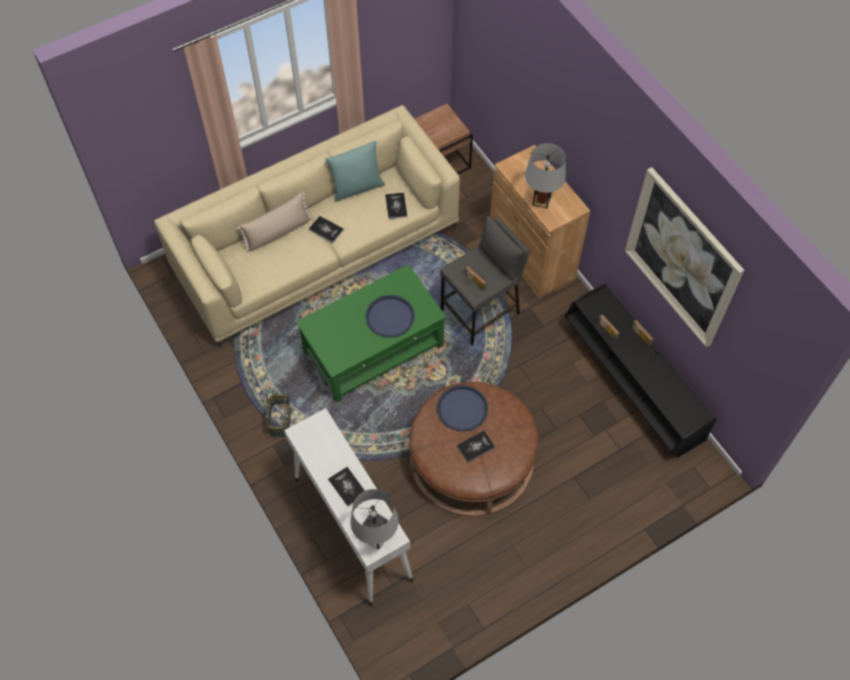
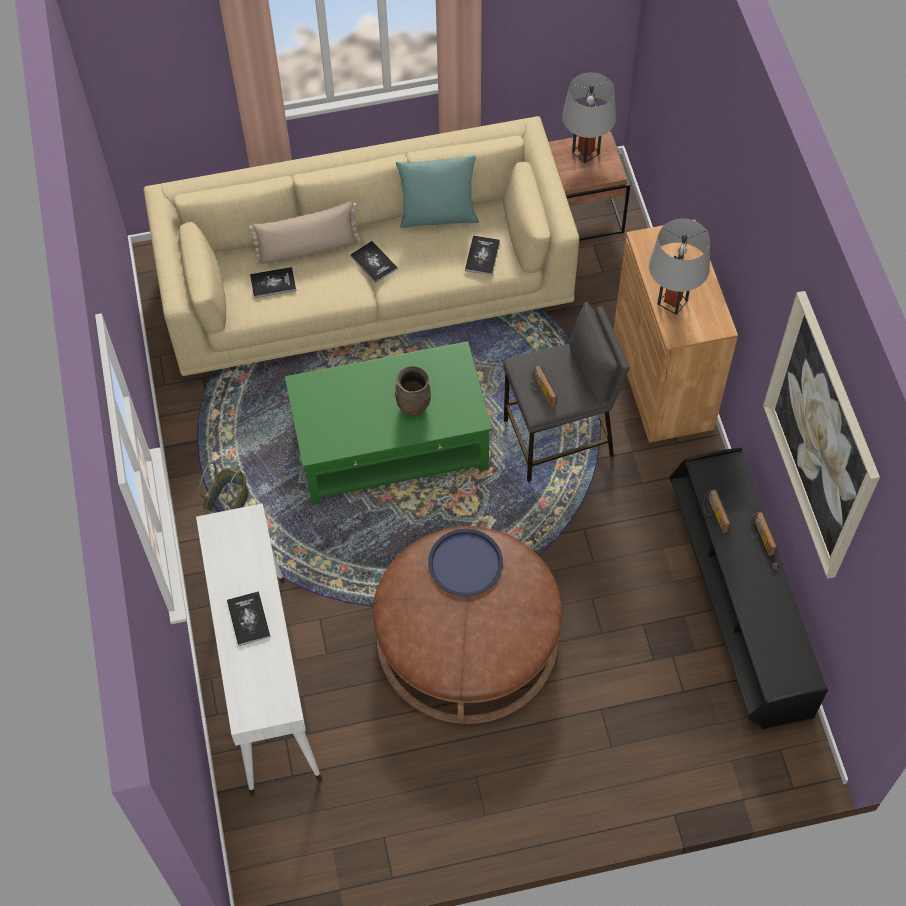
camera: 20 degrees right, 0 degrees up
(376, 538) = (259, 700): grey table lamp -> grey table lamp (585, 152)
(390, 316) = (414, 406): blue tray -> brown vase
(475, 447) = (463, 622): book -> book (273, 283)

